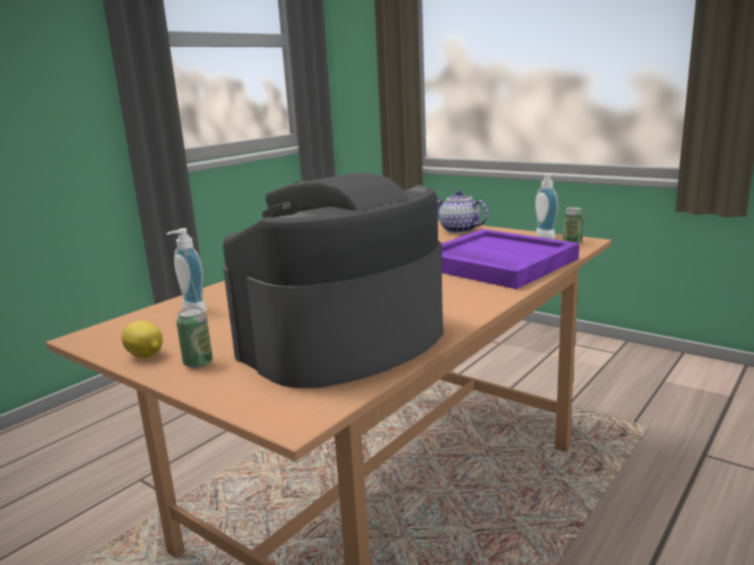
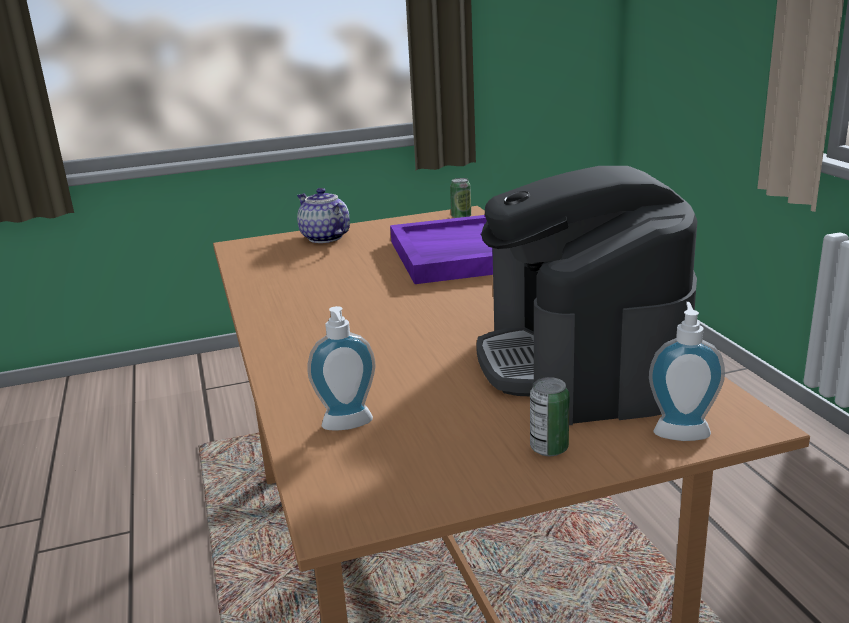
camera: 55 degrees left, 5 degrees up
(145, 356) = (481, 479): lemon -> none
(458, 230) = (324, 238): teapot -> teapot turned 60 degrees clockwise
(547, 235) = (422, 217): soap dispenser -> soap dispenser (681, 430)

